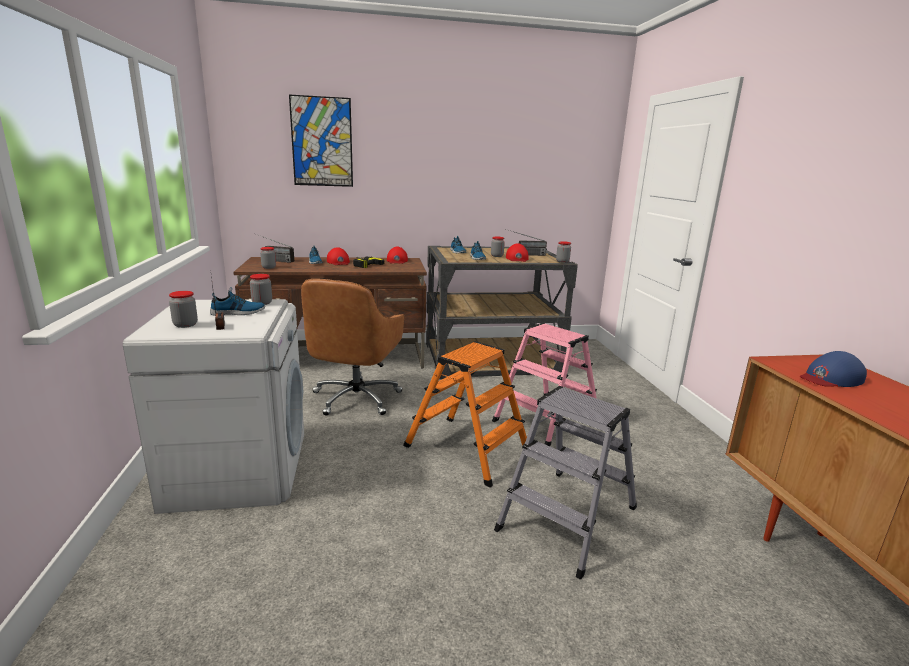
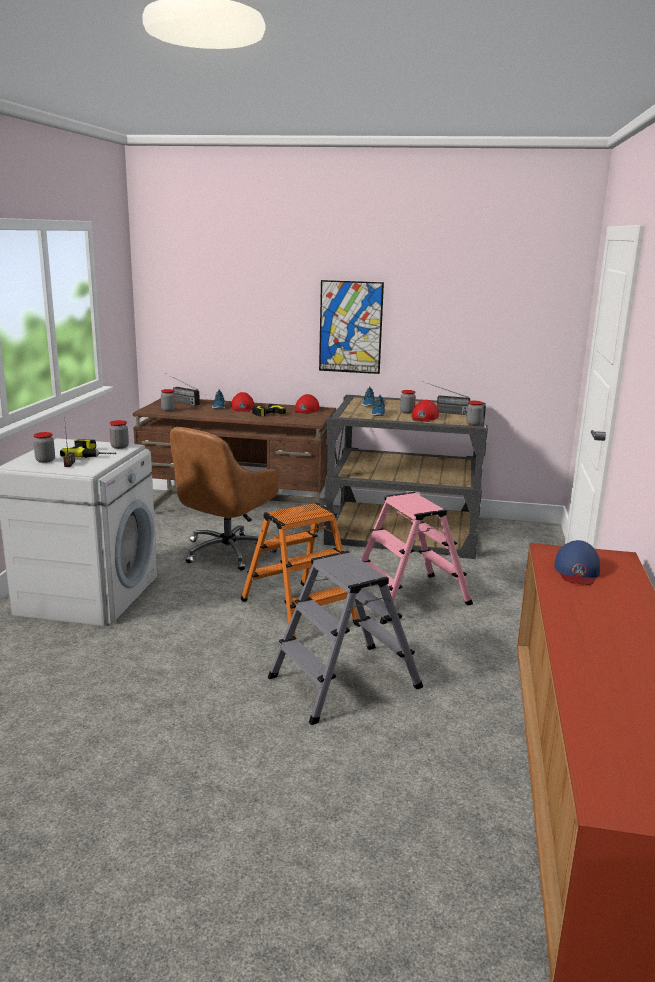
camera: 20 degrees right, 0 degrees up
(238, 313) = (92, 454): shoe -> power drill
(322, 142) = (237, 280): picture -> picture (350, 327)
(830, 378) = (577, 571): blue cap -> blue cap turned 75 degrees counterclockwise

